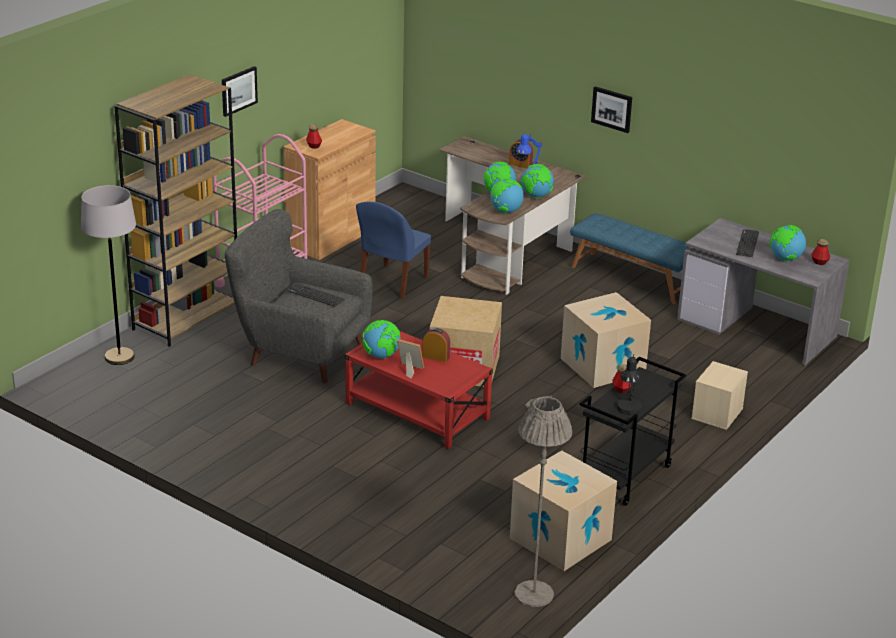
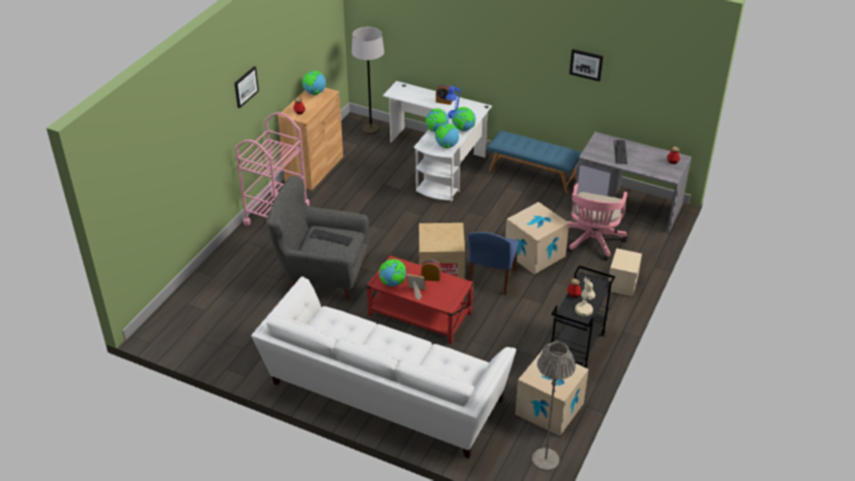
camera: 10 degrees left, 10 degrees up
(119, 357) = (194, 299): grey floor lamp -> grey floor lamp (371, 129)
(186, 318) = (232, 256): brown bookcase -> none
(335, 492) = (384, 395): none -> white sofa
(392, 283) = (369, 203): blue chair -> blue chair (491, 279)
(507, 249) = (440, 161): brown desk -> white desk
(612, 109) = (510, 60): picture -> picture (586, 64)
(628, 411) = (584, 313): black table lamp -> beige table lamp
(690, 363) = (592, 242): none -> pink office chair
(785, 259) = (649, 162): globe -> globe (314, 93)

